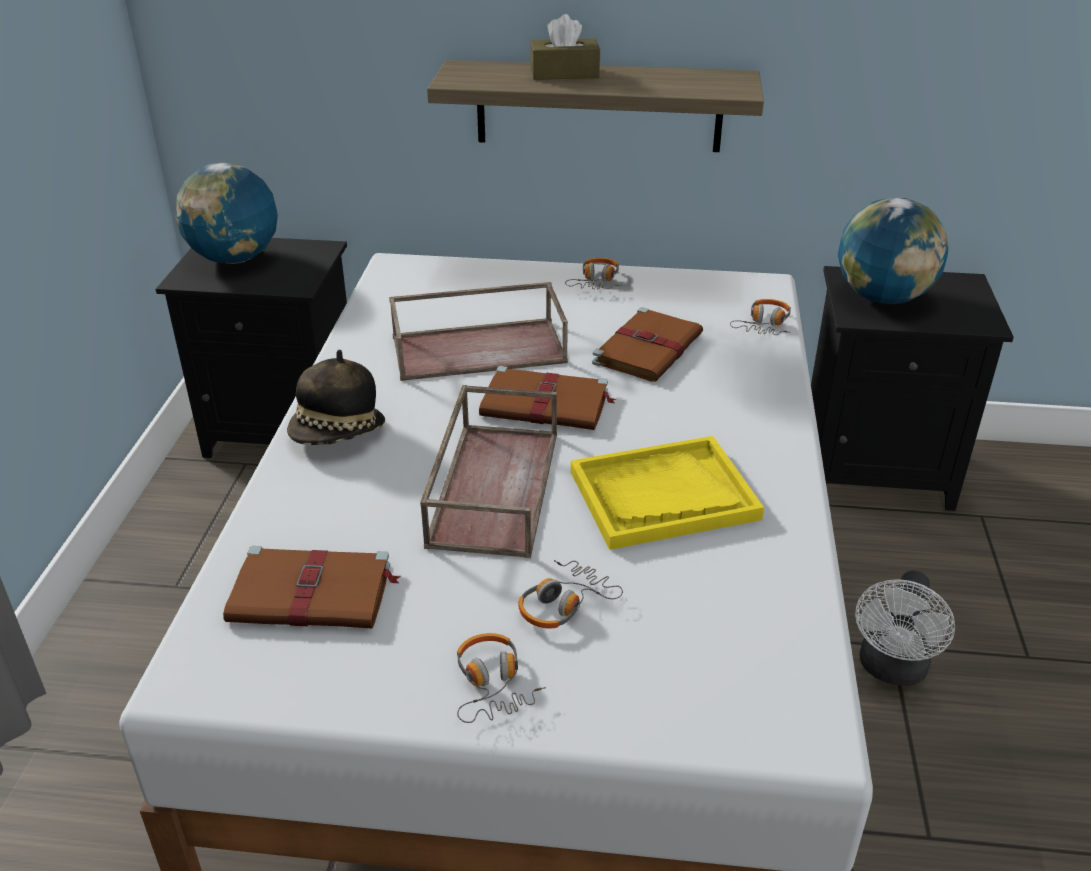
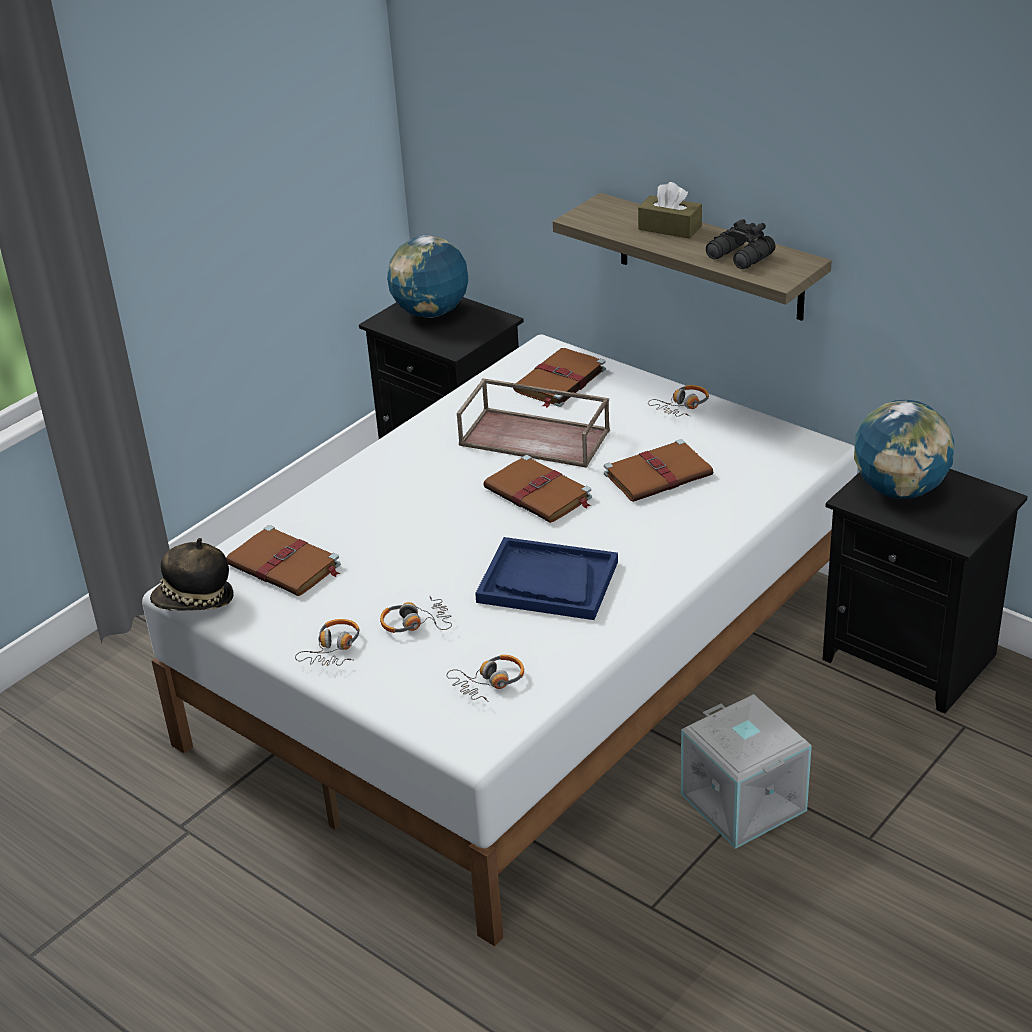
camera: 35 degrees right, 0 degrees up
(337, 434) = (385, 471): hat -> hat (194, 602)
(445, 289) = (559, 381): none -> brown book
(493, 486) = (446, 538): brown tray -> none
(663, 496) = (547, 582): yellow tray -> blue tray
(672, 83) = (740, 257): none -> black binoculars
(764, 325) = (773, 483): headphones -> headphones (489, 683)
(891, 670) = (745, 802): white fan -> grey storage box

